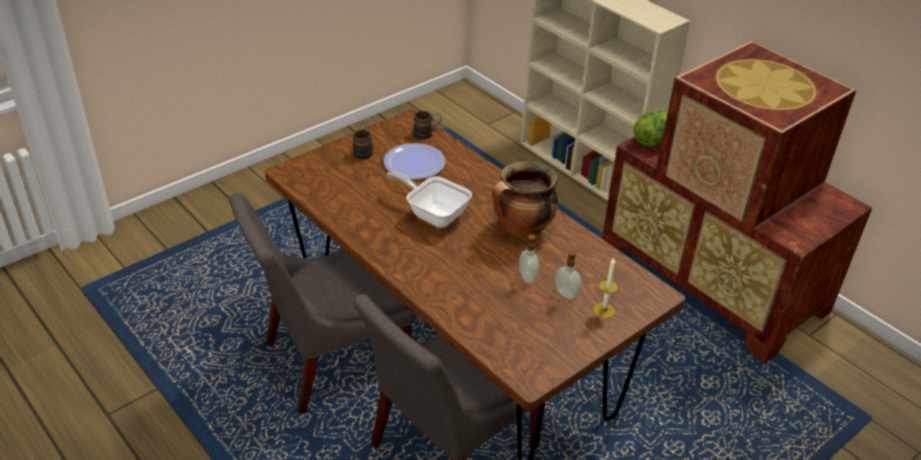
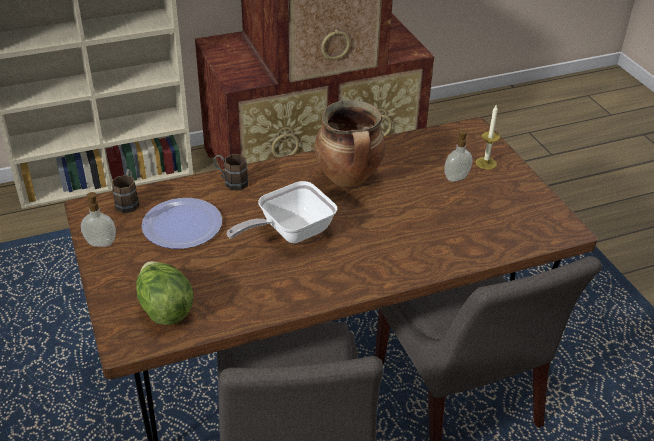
camera: 70 degrees left, 0 degrees up
(363, 151) = (126, 262): brown mug -> brown mug (231, 182)
(526, 278) = (424, 195): soap dispenser -> soap dispenser (101, 244)
(652, 140) = (232, 72): lettuce -> lettuce (165, 309)

